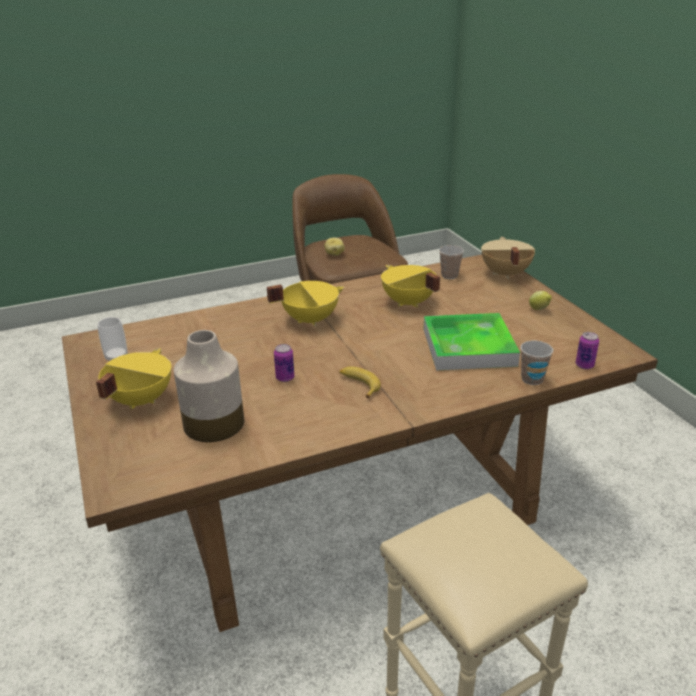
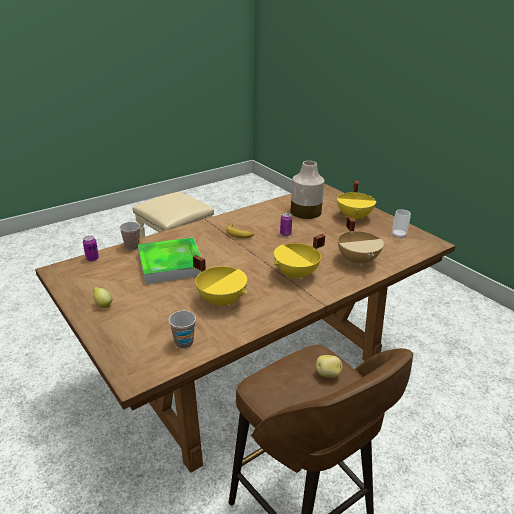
camera: 165 degrees right, 0 degrees up
(504, 274) = (121, 353): beige cooking pot -> beige cooking pot (358, 260)

